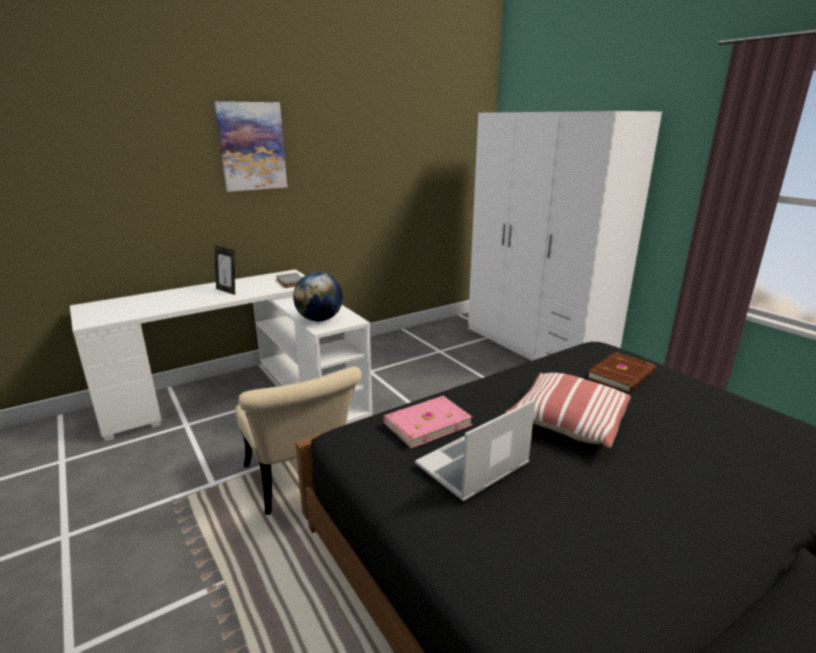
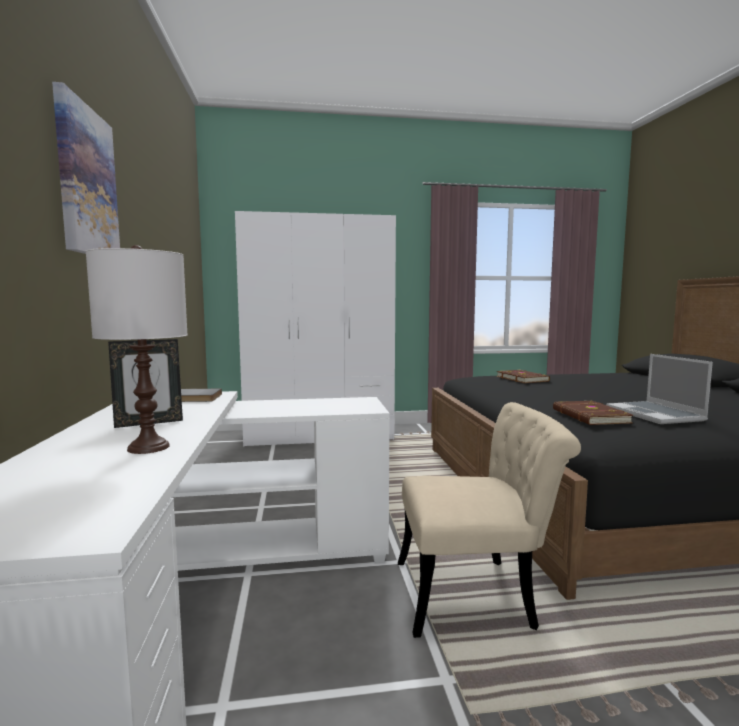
camera: 65 degrees left, 15 degrees down
(183, 303) = (149, 447): none -> white table lamp
(319, 319) = (342, 407): globe -> none
(426, 423) = (589, 416): pink book -> brown book
(567, 422) = (588, 393): pillow -> none

